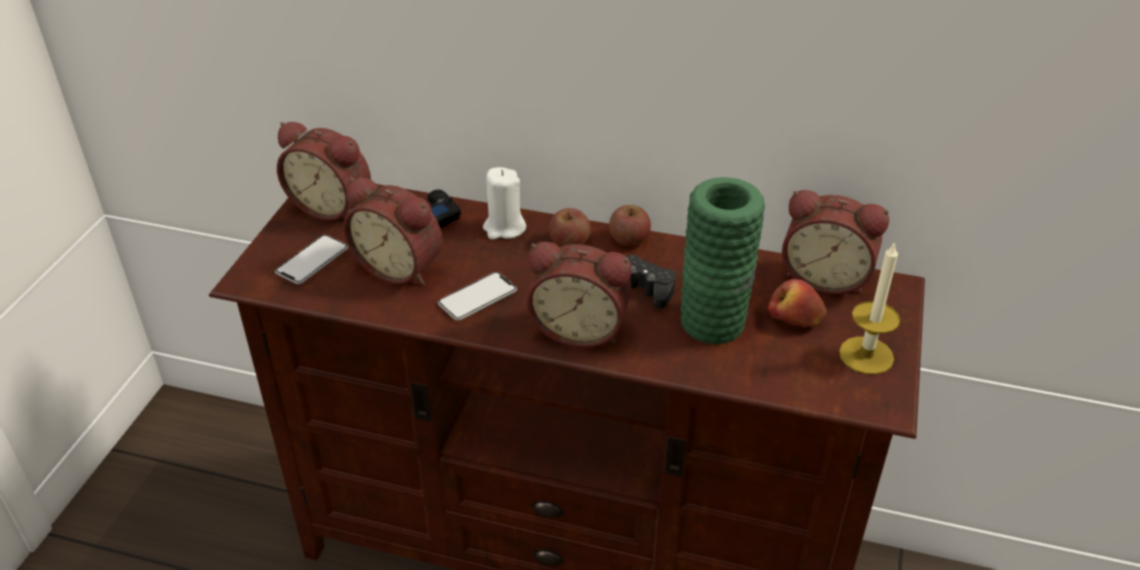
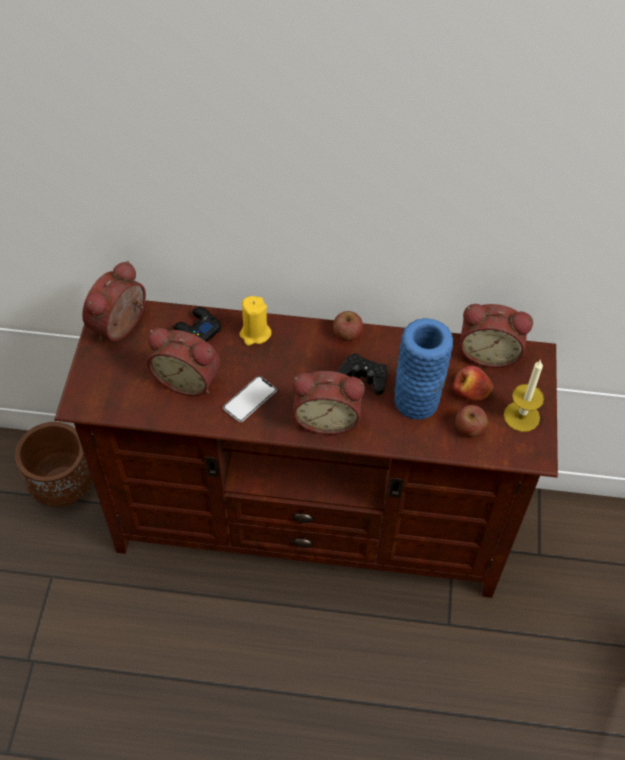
camera: 10 degrees left, 15 degrees up
(260, 468) = (63, 485): none -> brown planter
(312, 261) = (122, 381): phone -> none
(333, 206) = (122, 327): alarm clock -> alarm clock turned 105 degrees clockwise
(504, 228) = (255, 333): white candle -> yellow candle
(569, 243) = (305, 342): apple -> apple (469, 428)
(712, 322) = (416, 401): green vase -> blue vase

